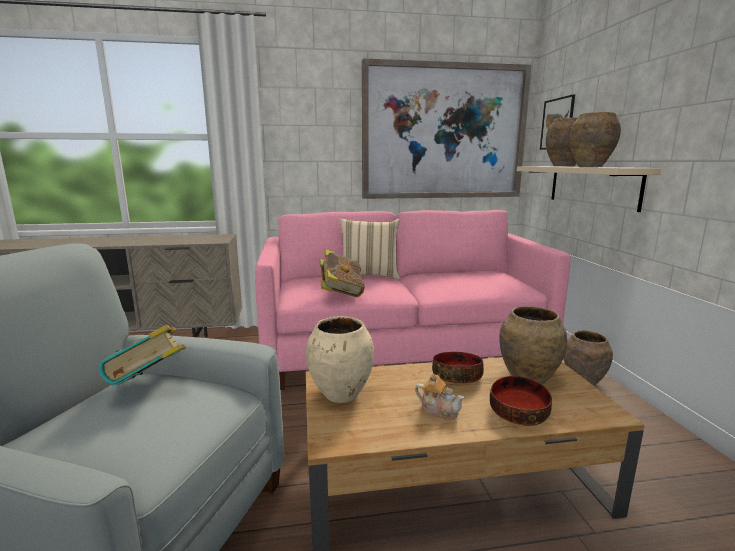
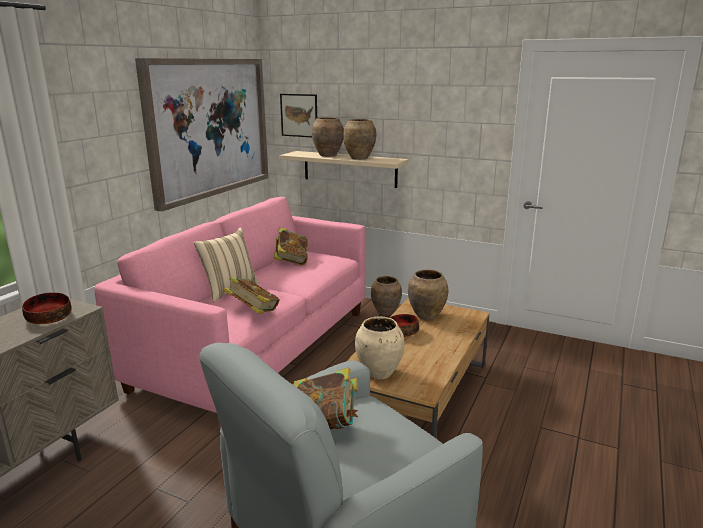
camera: 55 degrees left, 5 degrees up
(439, 410) = (428, 351): teapot -> none
(466, 274) = (291, 261): none -> book
(518, 412) = (452, 333): bowl -> bowl (48, 317)

